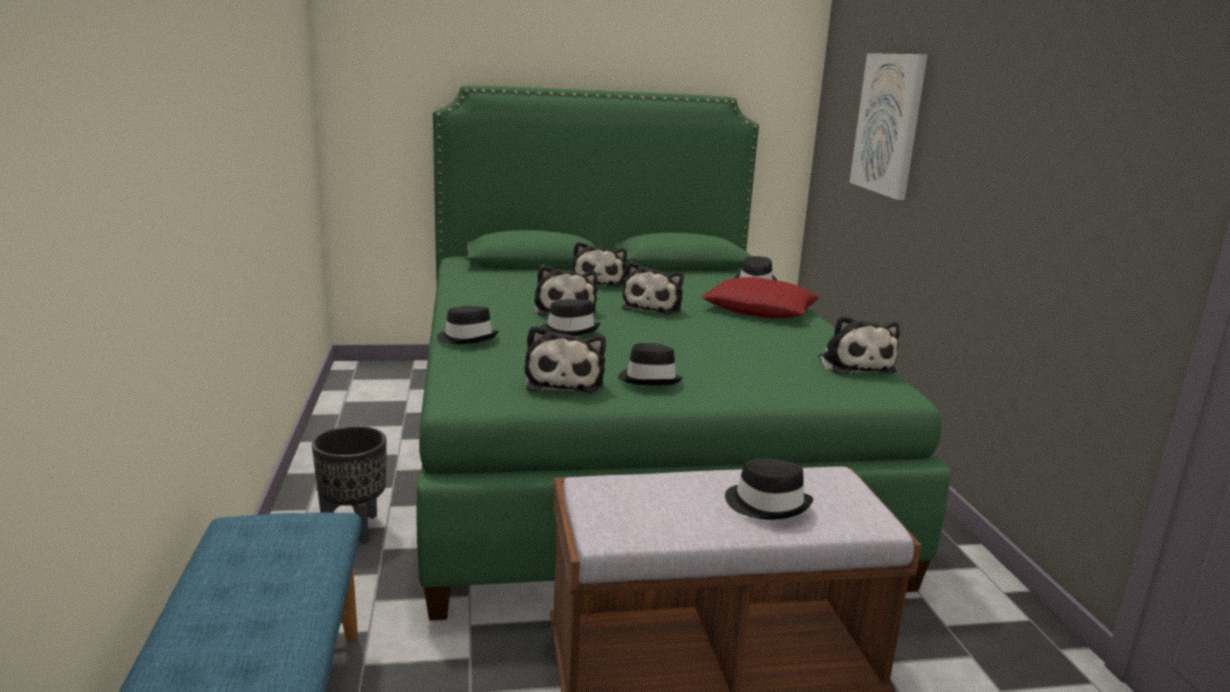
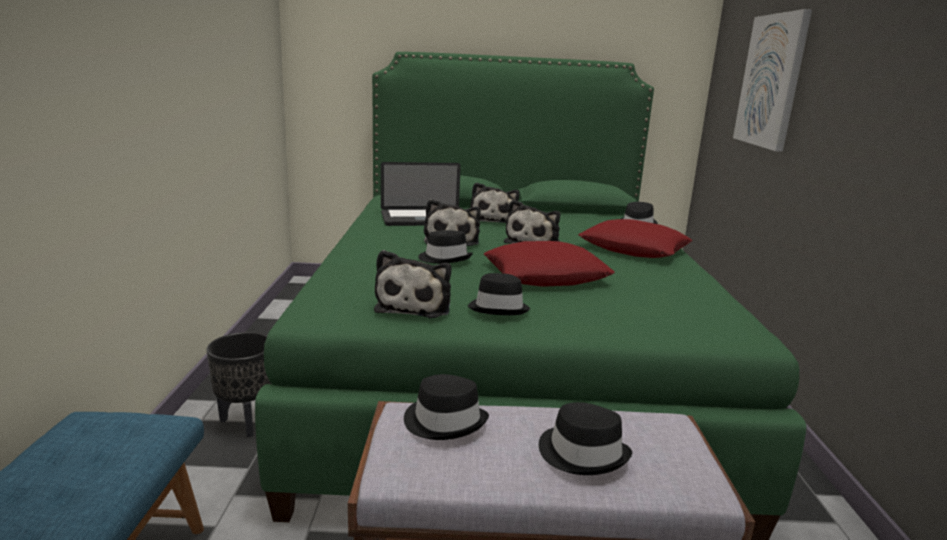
camera: 10 degrees right, 0 degrees up
(467, 338) = (350, 260): black hat -> black hat (445, 421)
(519, 286) = (423, 219): none -> laptop
(680, 343) = (545, 275): none -> red pillow
(854, 365) = (713, 306): plush toy -> none

